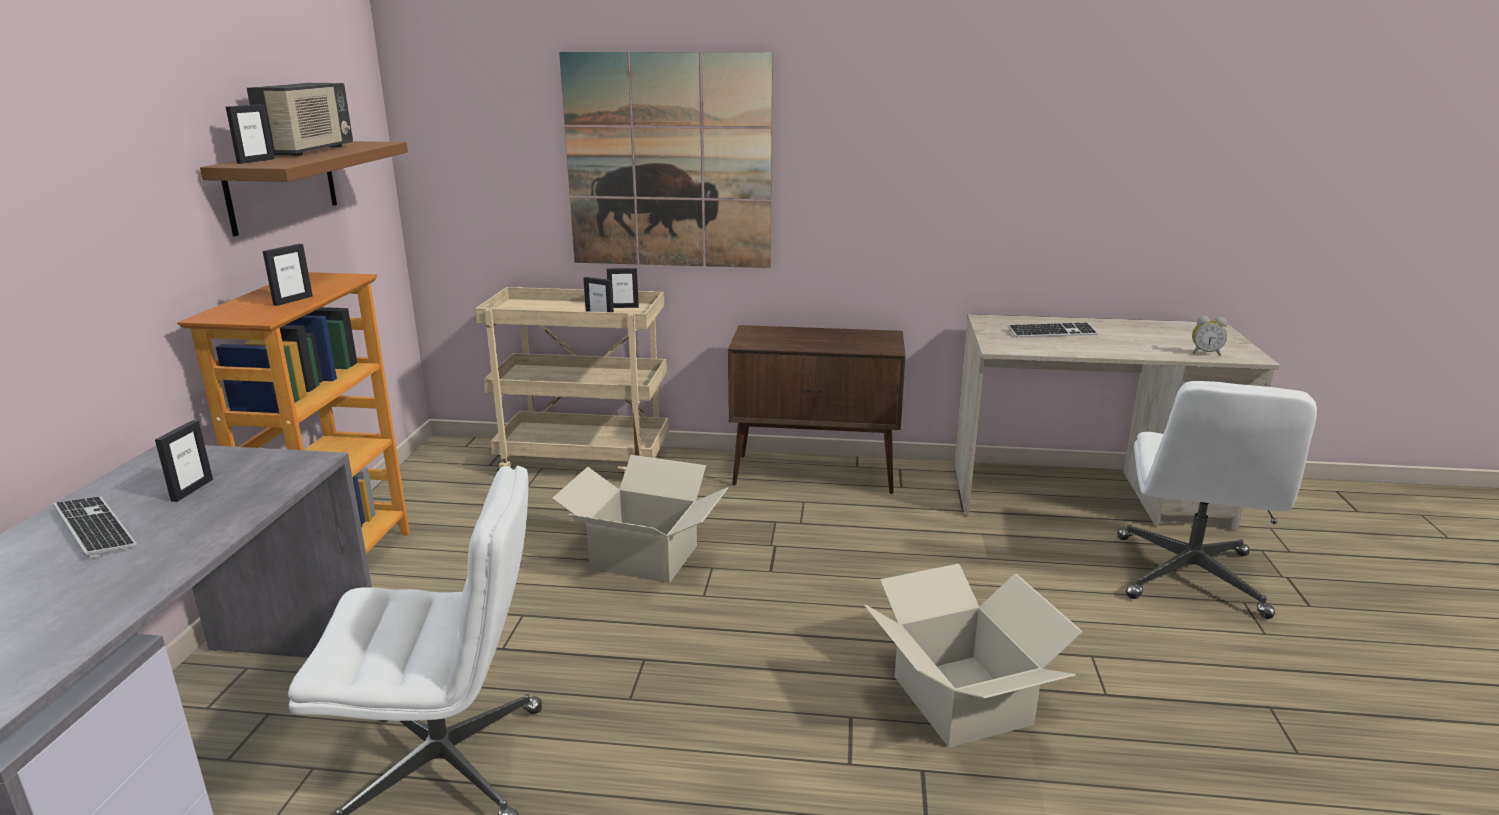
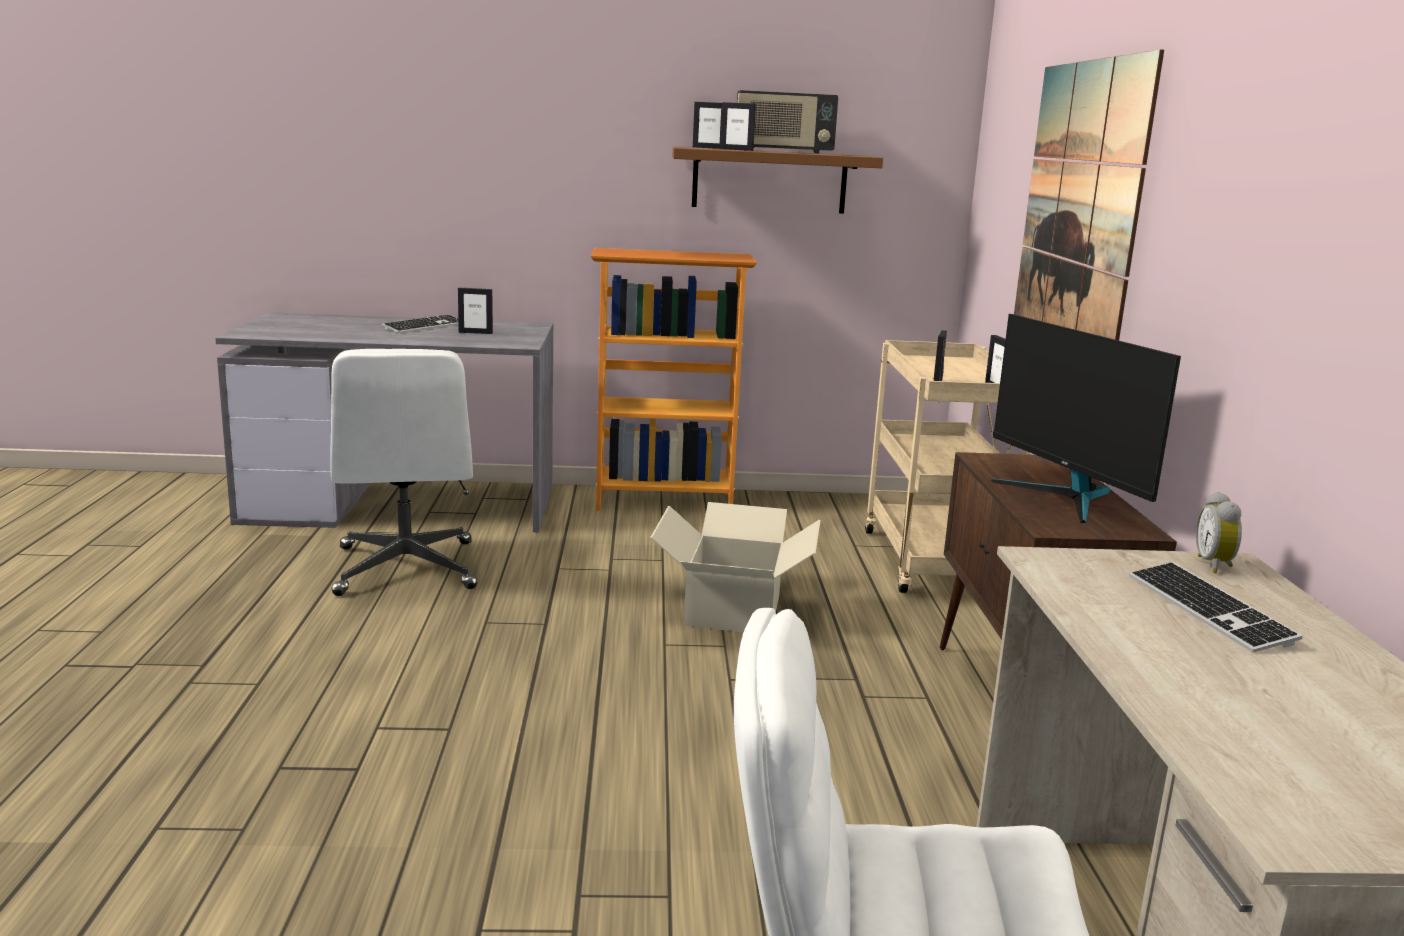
camera: 80 degrees right, 5 degrees down
(293, 300) = (659, 255): picture frame -> picture frame (736, 150)
(830, 338) = (1067, 497): none -> monitor
(963, 699) = (474, 803): cardboard box -> none
(1205, 353) = (1249, 765): alarm clock -> alarm clock (1215, 565)

